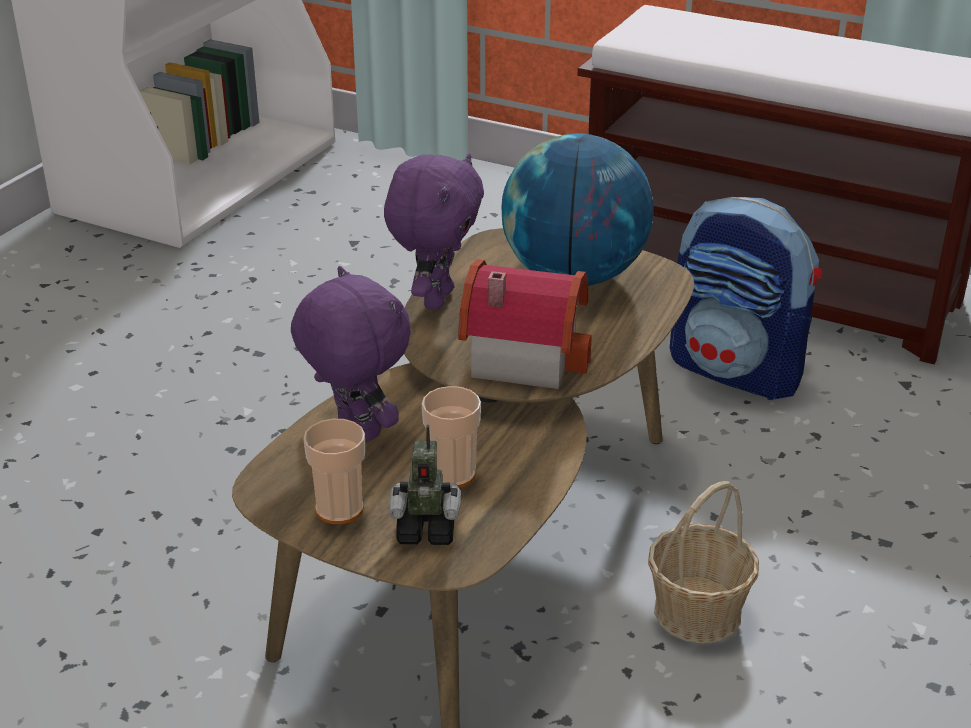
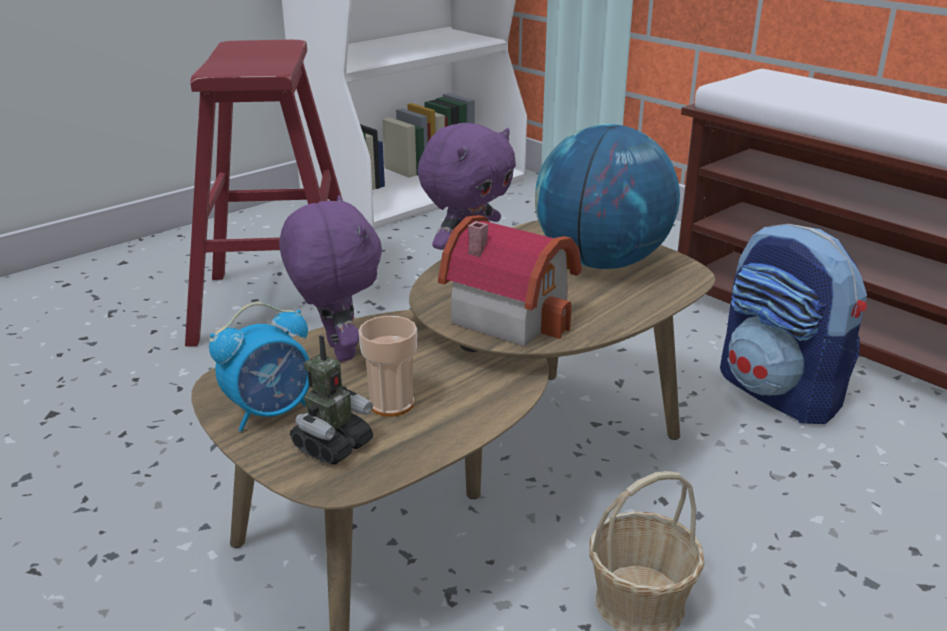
camera: 20 degrees right, 5 degrees down
(132, 374) = (281, 305): none -> red stool
(339, 509) = (271, 412): cup -> alarm clock
(426, 529) = (332, 446): toy robot -> toy robot turned 75 degrees counterclockwise

